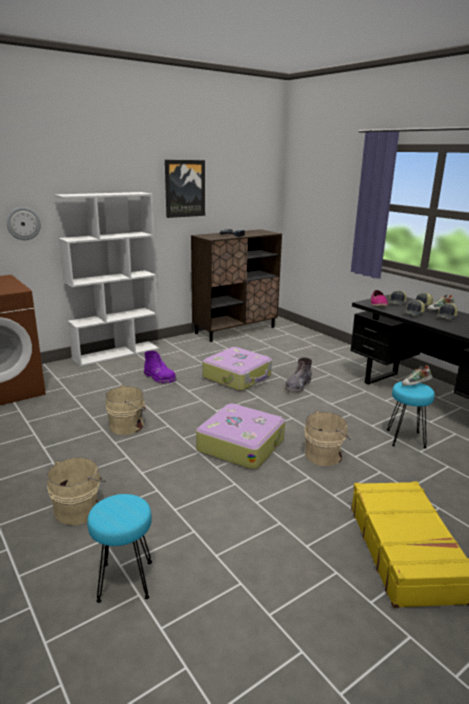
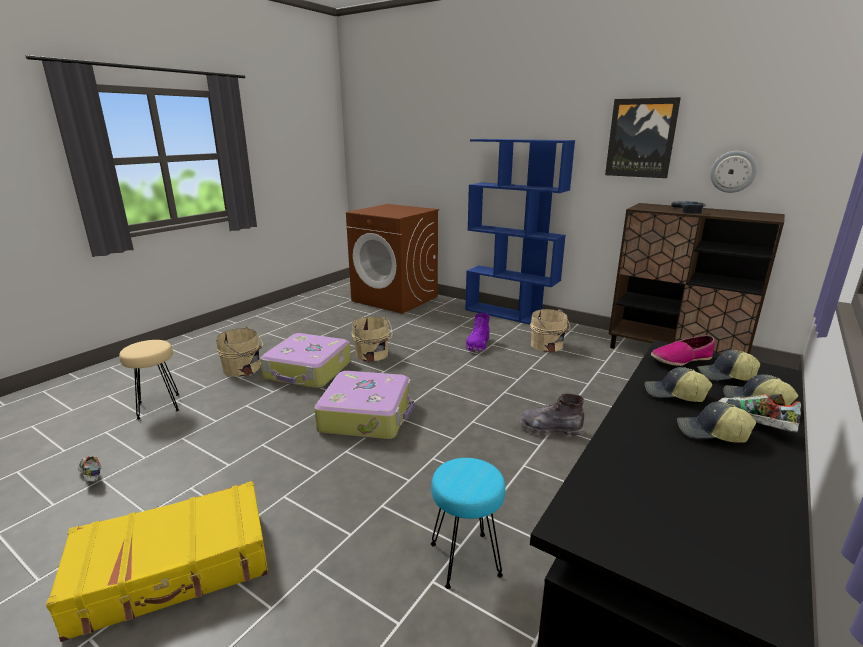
camera: 70 degrees right, 0 degrees up
(23, 223) = (457, 165): wall clock -> wall clock (733, 171)
(116, 353) = (510, 315): white bookcase -> blue bookcase
(124, 580) = (159, 406): turquoise stool -> beige stool
(238, 377) = (529, 383): suitcase -> suitcase (308, 371)
(325, 455) = (373, 477): beige bucket -> beige bucket (547, 346)
(416, 385) = (480, 478): shoe -> shoe (91, 476)

